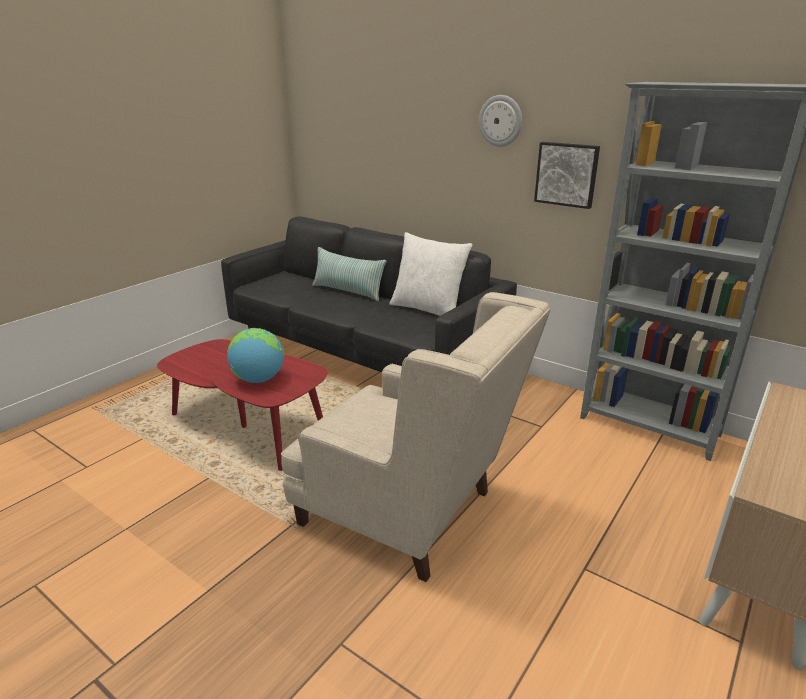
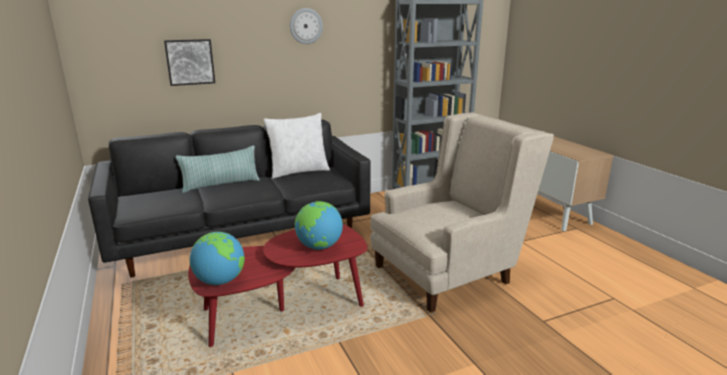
camera: 60 degrees left, 5 degrees down
(183, 362) = (220, 281): none -> globe
(567, 174) = (355, 56): picture -> picture (190, 62)

